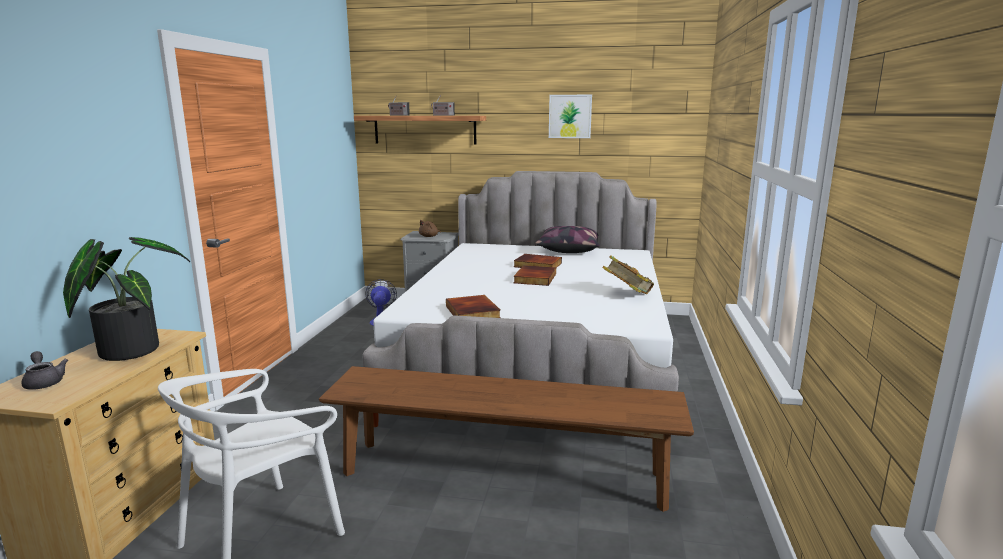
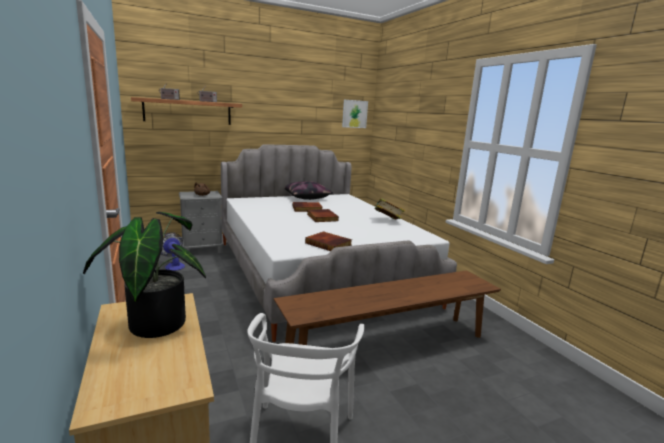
camera: 35 degrees left, 0 degrees up
(44, 382) = (132, 375): grey teapot -> none
(570, 116) = (296, 107): picture -> picture (354, 114)

